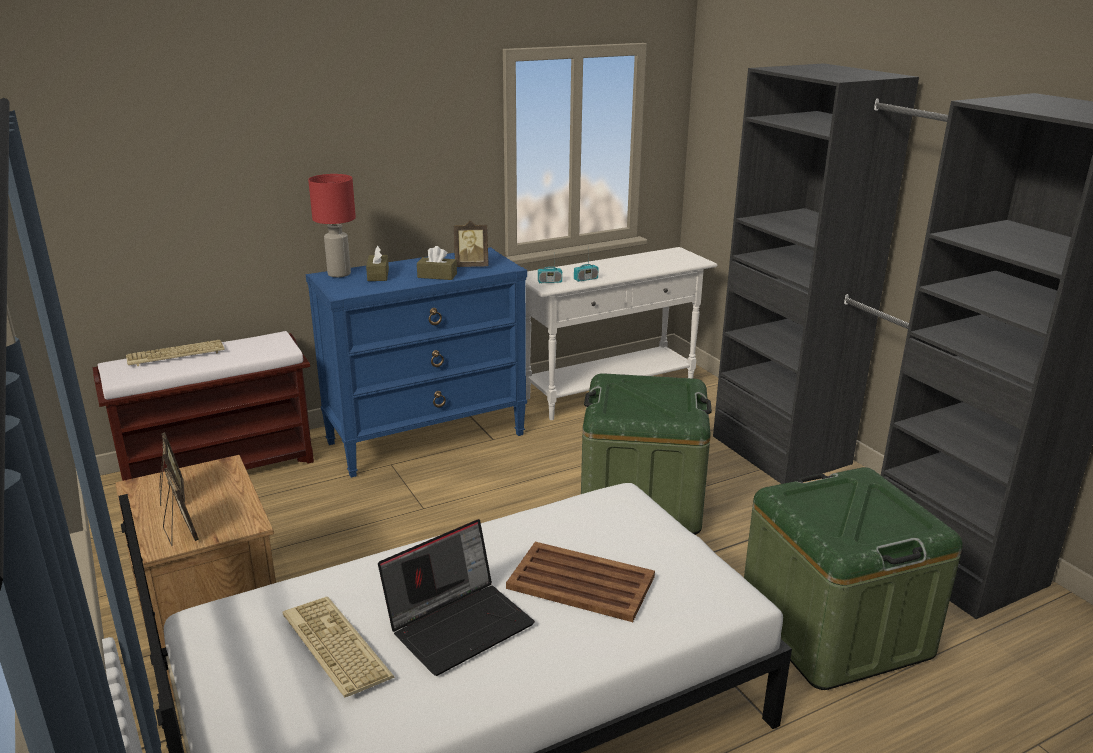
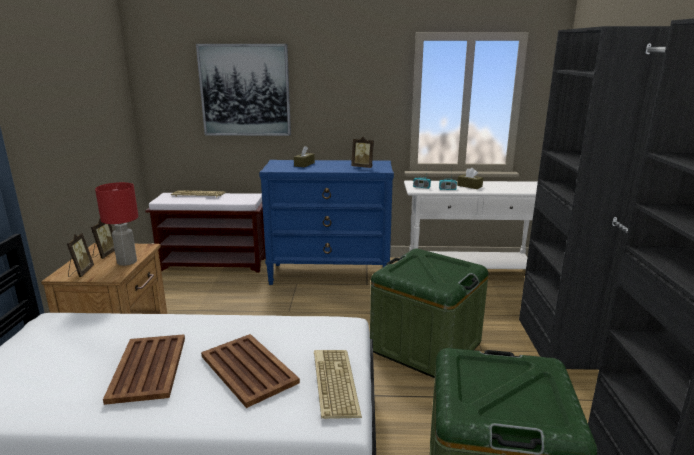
camera: 30 degrees right, 5 degrees down
(240, 161) = (245, 90): none -> picture
(333, 646) = (73, 355): keyboard -> keyboard (333, 382)
(340, 274) = (286, 161): red table lamp -> red table lamp (127, 262)
(437, 276) = (335, 169): brown tissue box -> brown tissue box (469, 186)
(460, 623) = (149, 367): laptop -> brown tray

